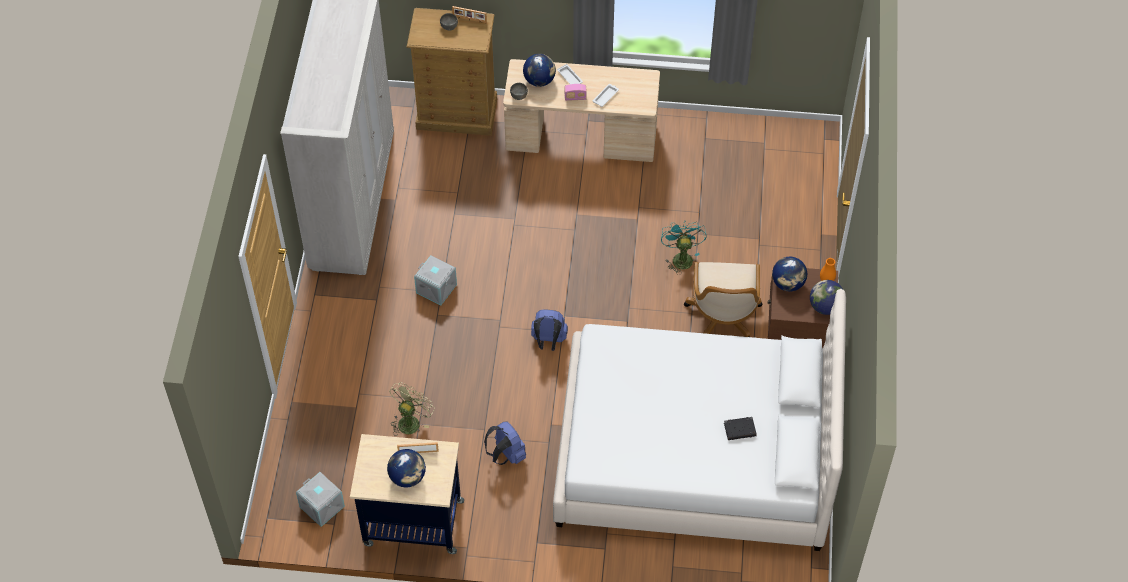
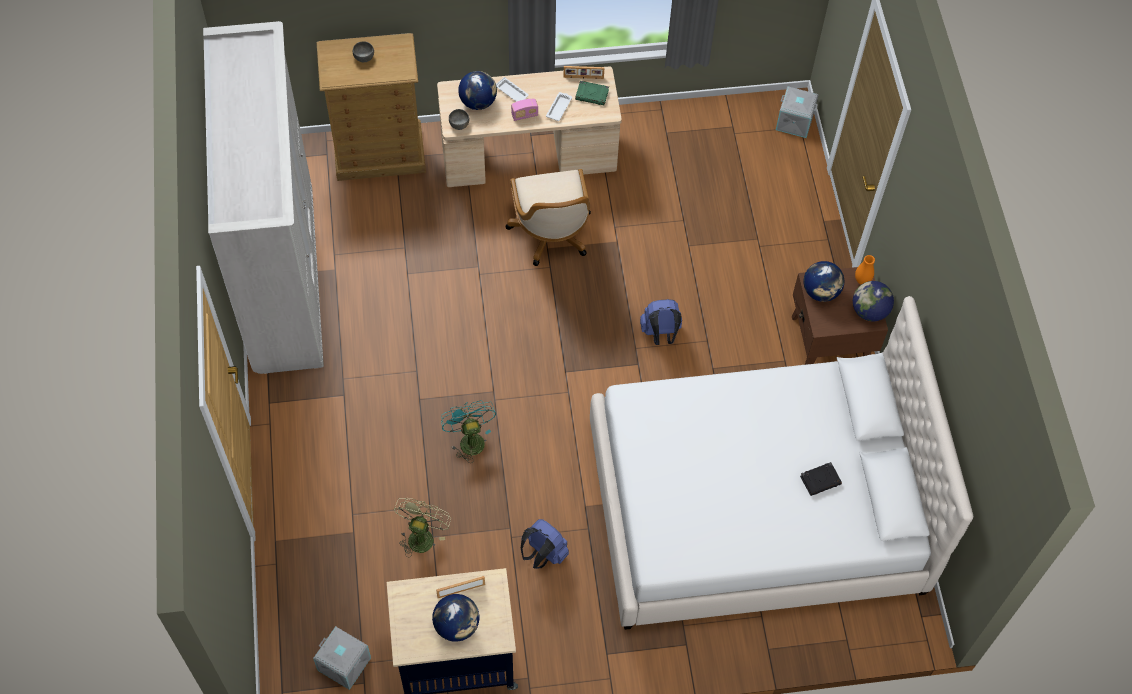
camera: 15 degrees left, 5 degrees up
(437, 288) = (410, 367): grey storage box -> grey storage box (795, 121)
(469, 19) = (385, 45): picture frame -> picture frame (583, 78)
(548, 341) = (555, 406): blue backpack -> blue backpack (660, 334)
(636, 91) = (592, 95): none -> green book
(681, 257) = (677, 277): turquoise fan -> turquoise fan (469, 439)
(723, 319) = (744, 341): office chair -> office chair (552, 236)

